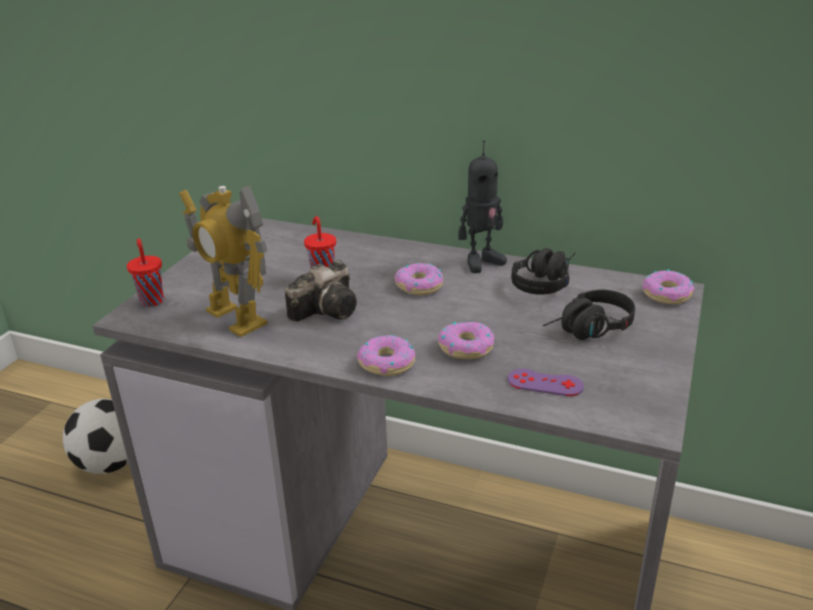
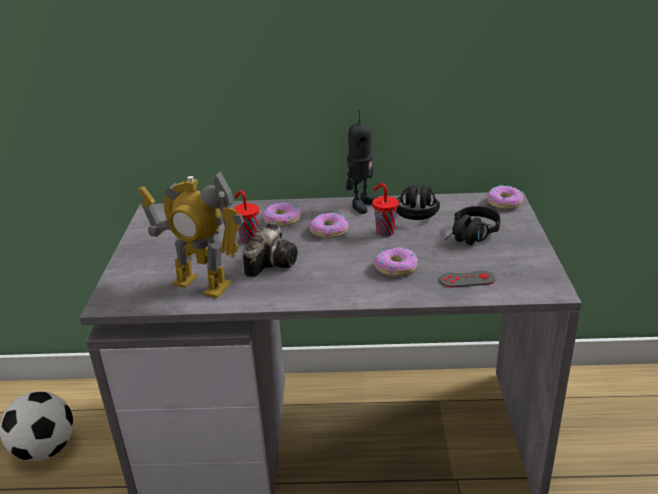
camera: 20 degrees left, 0 degrees up
(152, 300) = (117, 286): red cup -> red cup (384, 232)
(386, 363) = (347, 291): donut -> donut (281, 220)
(545, 383) = (467, 279): purple game controller -> grey game controller

